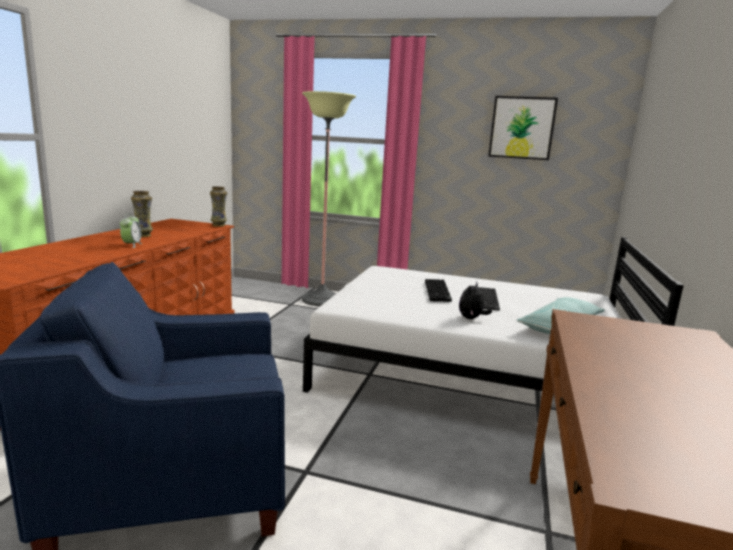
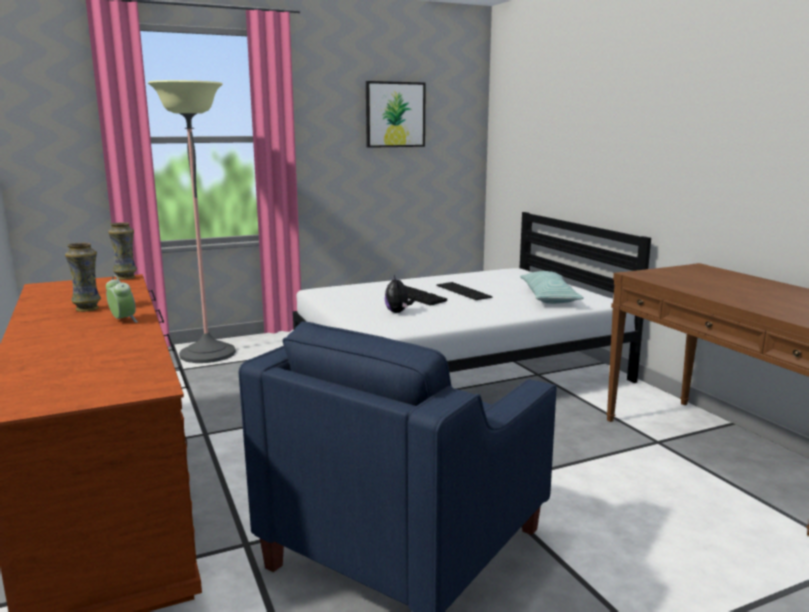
camera: 40 degrees left, 0 degrees up
(471, 318) = (488, 309): plush toy -> plush toy (398, 312)

